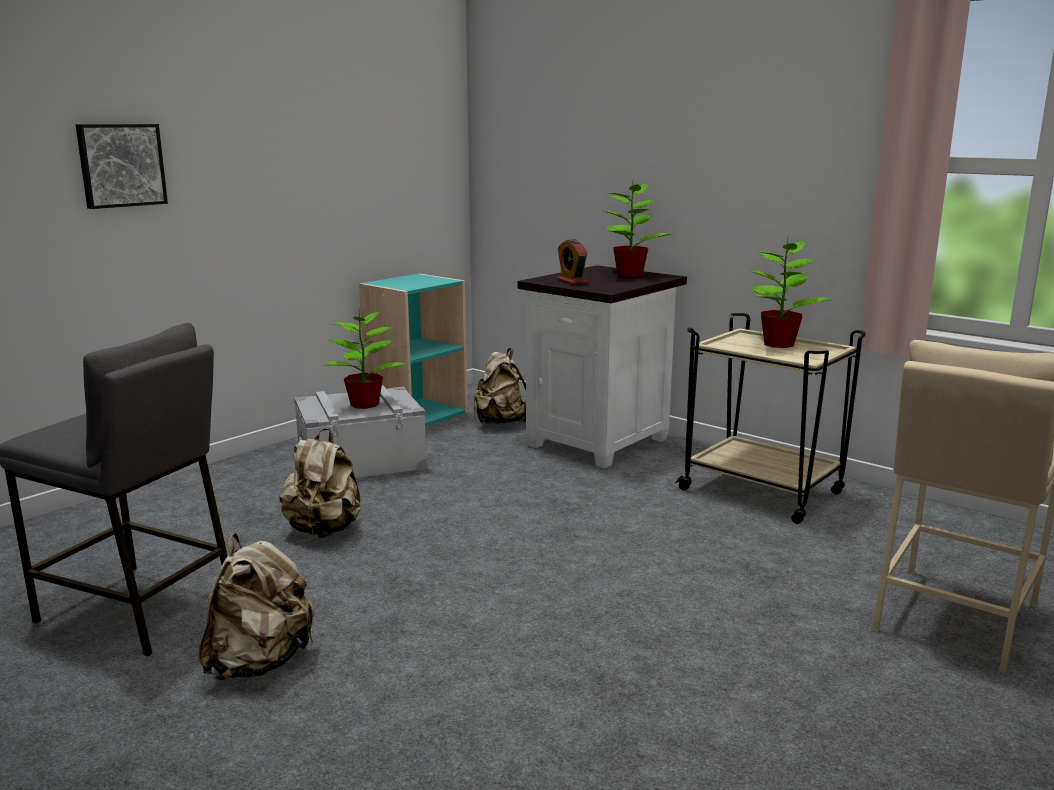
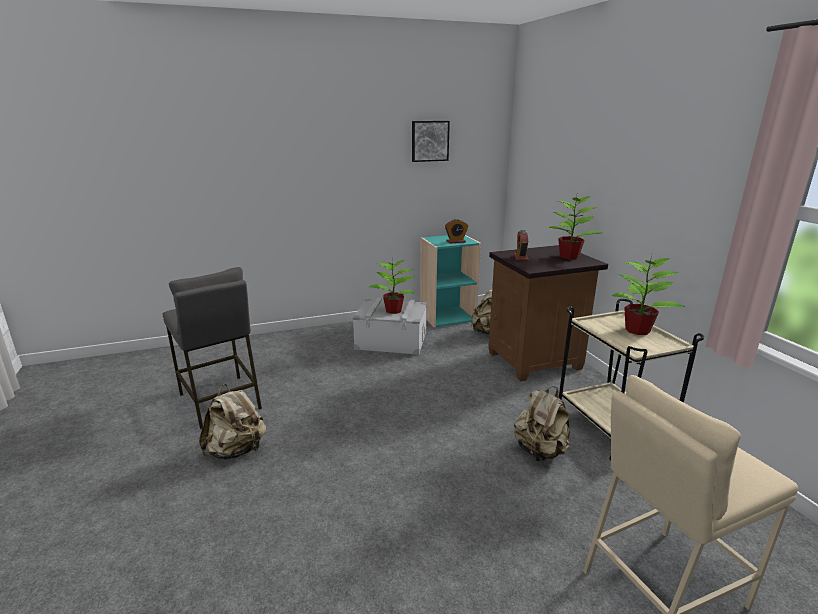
camera: 30 degrees right, 5 degrees up
(121, 165) = (280, 169): picture -> picture (429, 141)
(324, 530) = (334, 380): beige backpack -> beige backpack (540, 451)
(425, 282) = (456, 241): none -> alarm clock
(600, 441) = (536, 360): white cabinet -> brown cabinet

